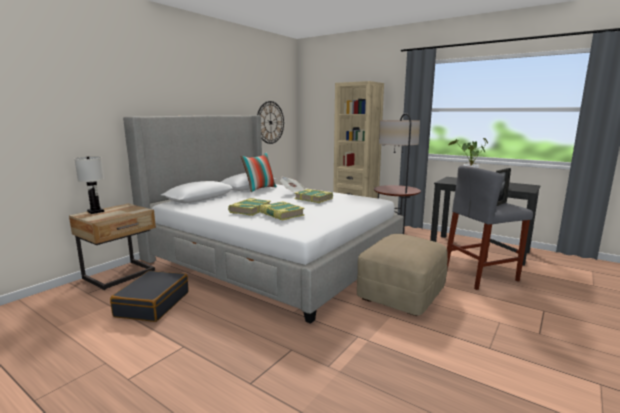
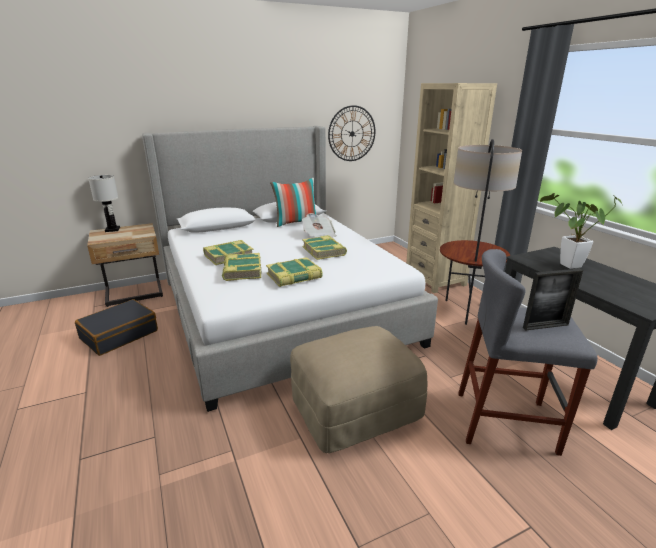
camera: 30 degrees right, 10 degrees up
(323, 212) = (294, 276): none -> book

